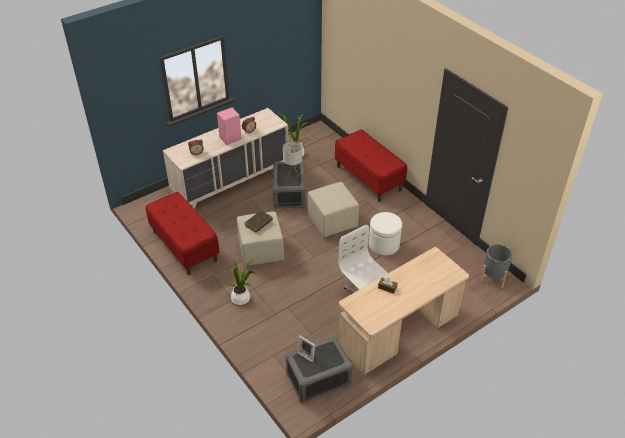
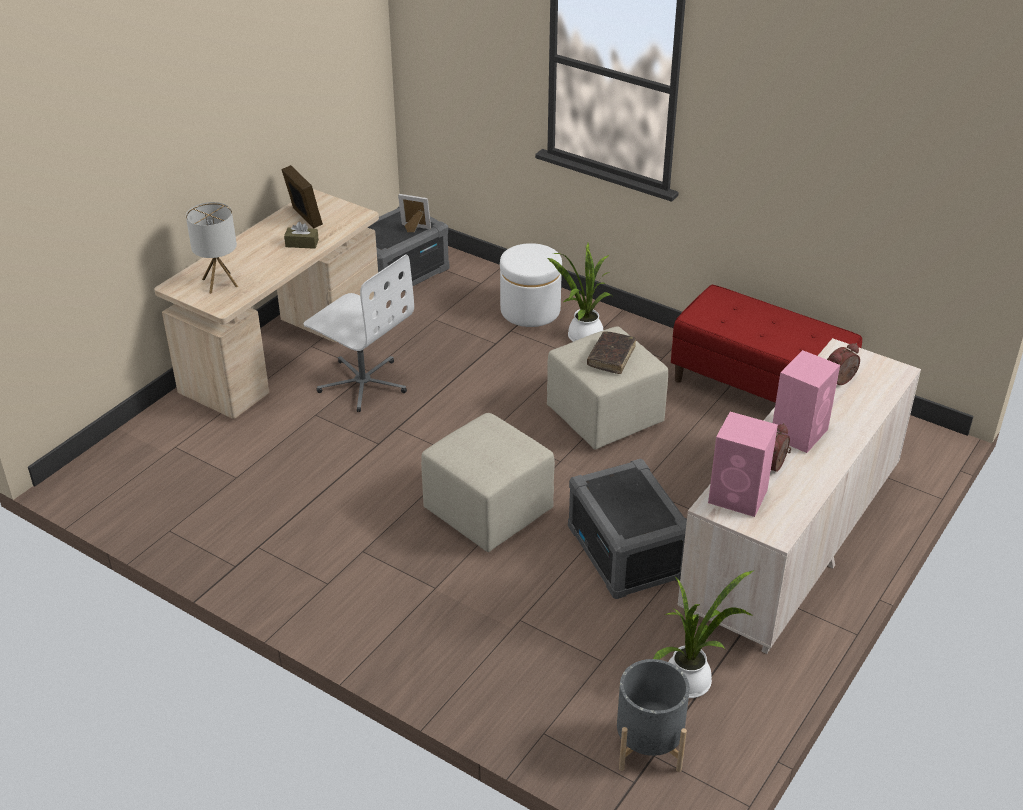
camera: 160 degrees right, 5 degrees down
(268, 124) = (739, 497): none -> pink speaker
(292, 173) = (623, 507): table lamp -> table lamp (220, 283)
(369, 178) = (444, 654): red bench -> none
(381, 309) = (304, 218): none -> picture frame
(384, 245) = (352, 489): white ottoman -> white ottoman (530, 310)
(493, 276) = (100, 481): grey planter -> grey planter (648, 745)

